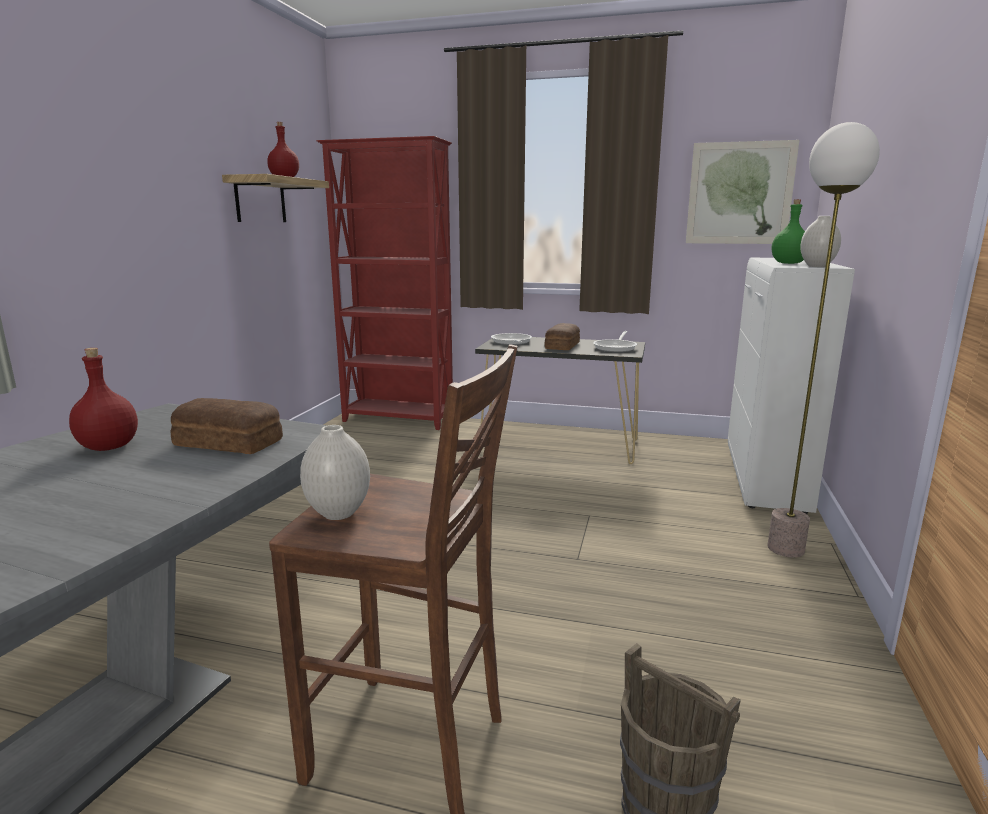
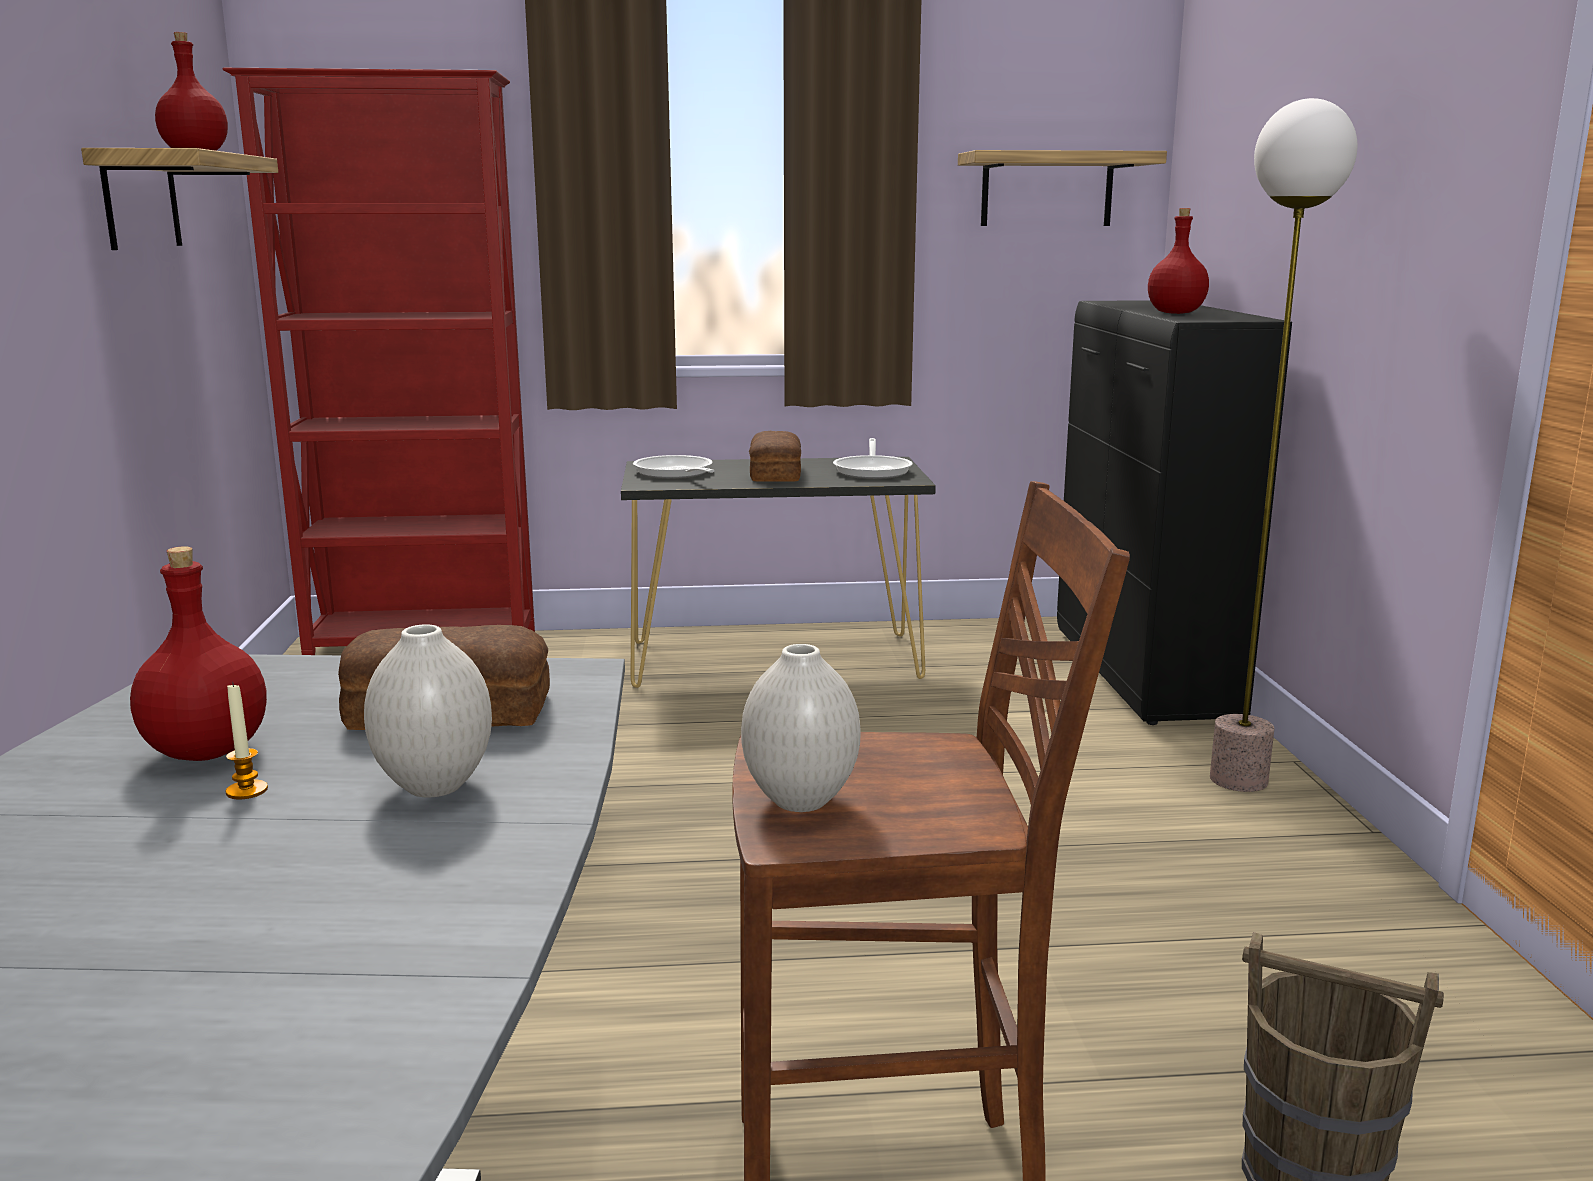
camera: 20 degrees left, 0 degrees up
(96, 467) = (247, 791): none -> candle
(740, 193) = (1047, 190): picture -> shelf
(765, 479) = (1144, 676): white cabinet -> black cabinet
(789, 263) = (1176, 313): green bottle -> red bottle
(816, 266) = (1232, 318): white vase -> white vase (433, 787)

